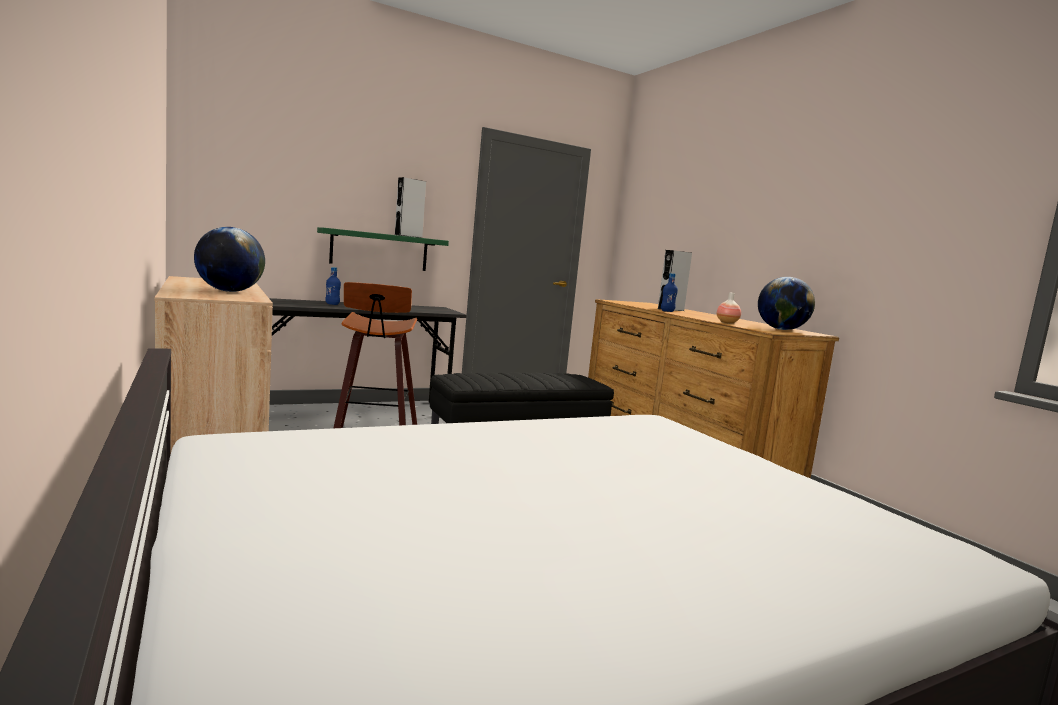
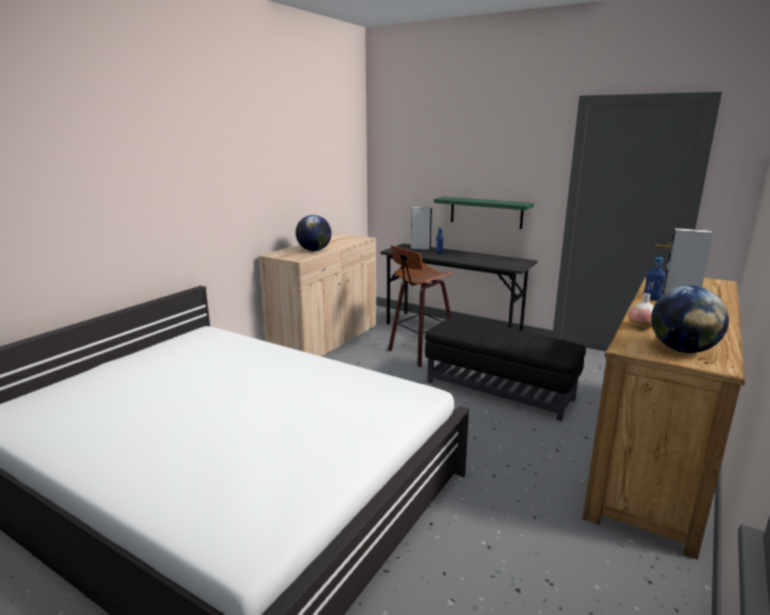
camera: 60 degrees right, 10 degrees up
(408, 236) = (501, 201): grey speaker -> grey speaker (420, 248)

